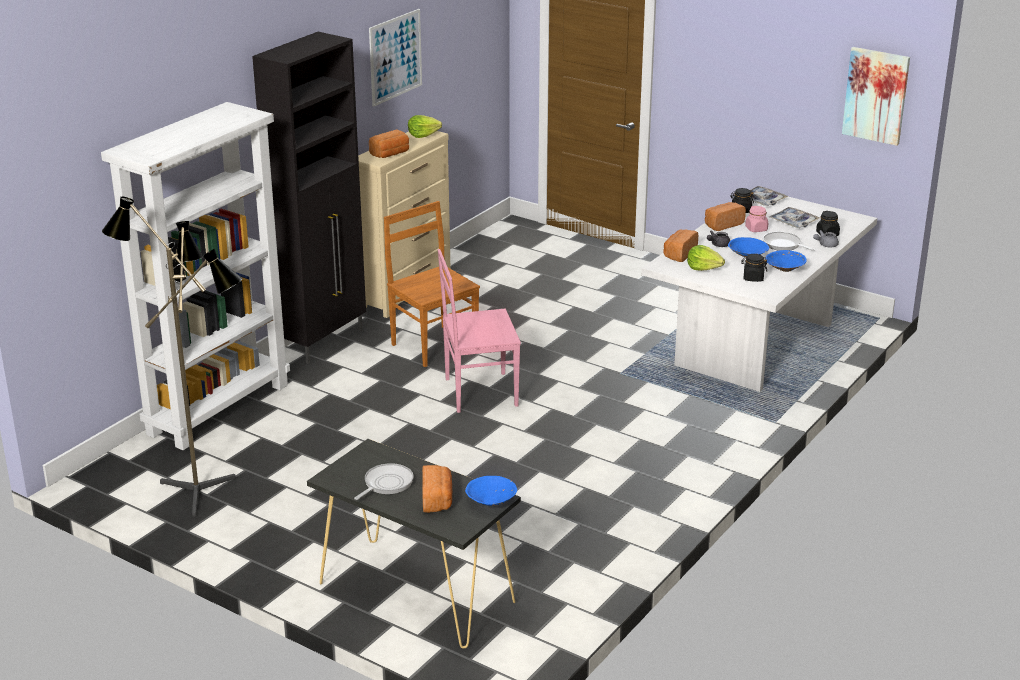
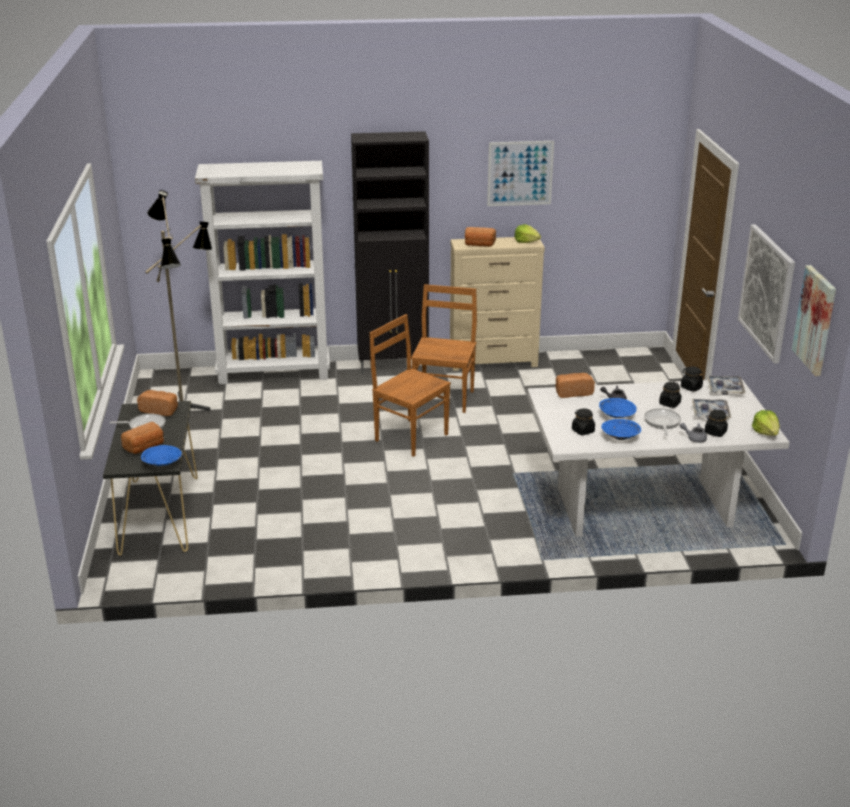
camera: 50 degrees right, 0 degrees up
(478, 392) = (410, 437): pink chair -> brown chair
(703, 268) = (566, 408): lettuce -> lettuce (766, 432)
(722, 224) = (652, 389): bread -> bread (160, 410)
(756, 229) = (669, 404): pink jar -> black jar
(763, 94) = (767, 292): none -> picture

